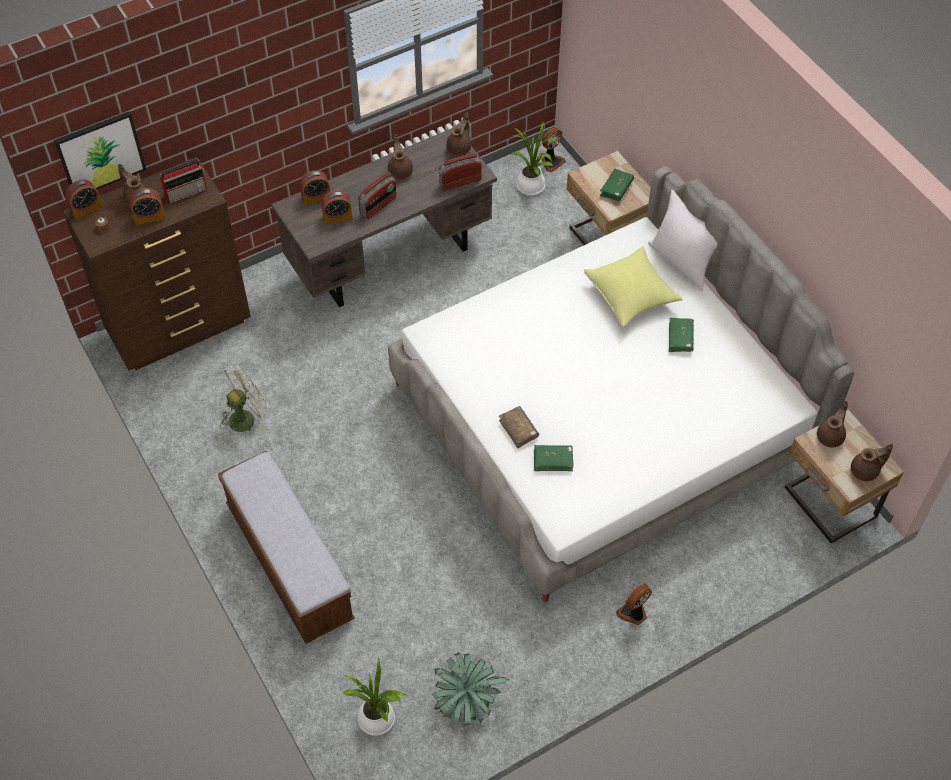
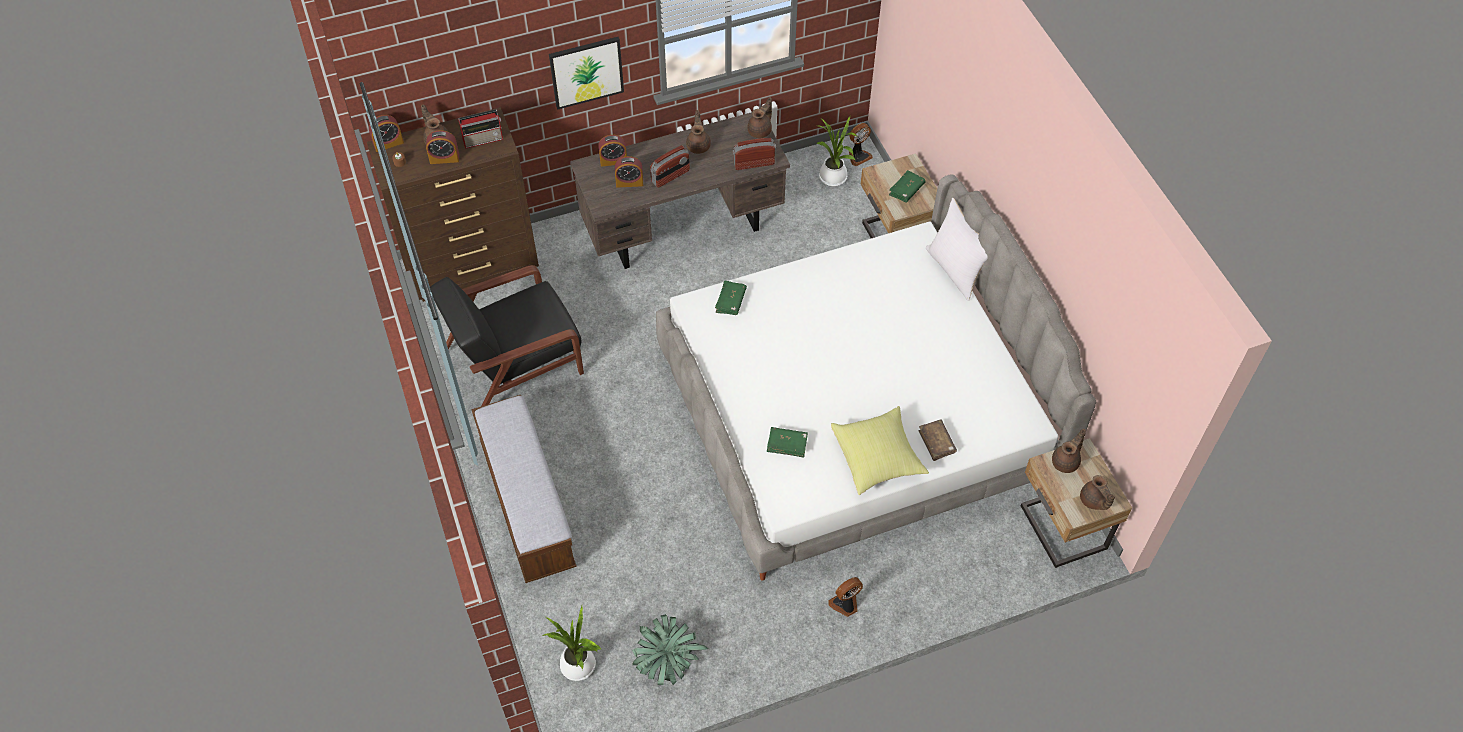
camera: 10 degrees right, 0 degrees up
(100, 153) = (406, 92): picture -> picture (586, 72)
(246, 417) = (516, 360): green fan -> black armchair
(518, 429) = (760, 410): brown book -> brown book (936, 442)
(631, 296) = (898, 296): yellow pillow -> yellow pillow (877, 458)
(680, 338) = (937, 344): green book -> green book (730, 301)
(866, 471) = (1094, 501): brown teapot -> brown teapot turned 75 degrees clockwise

